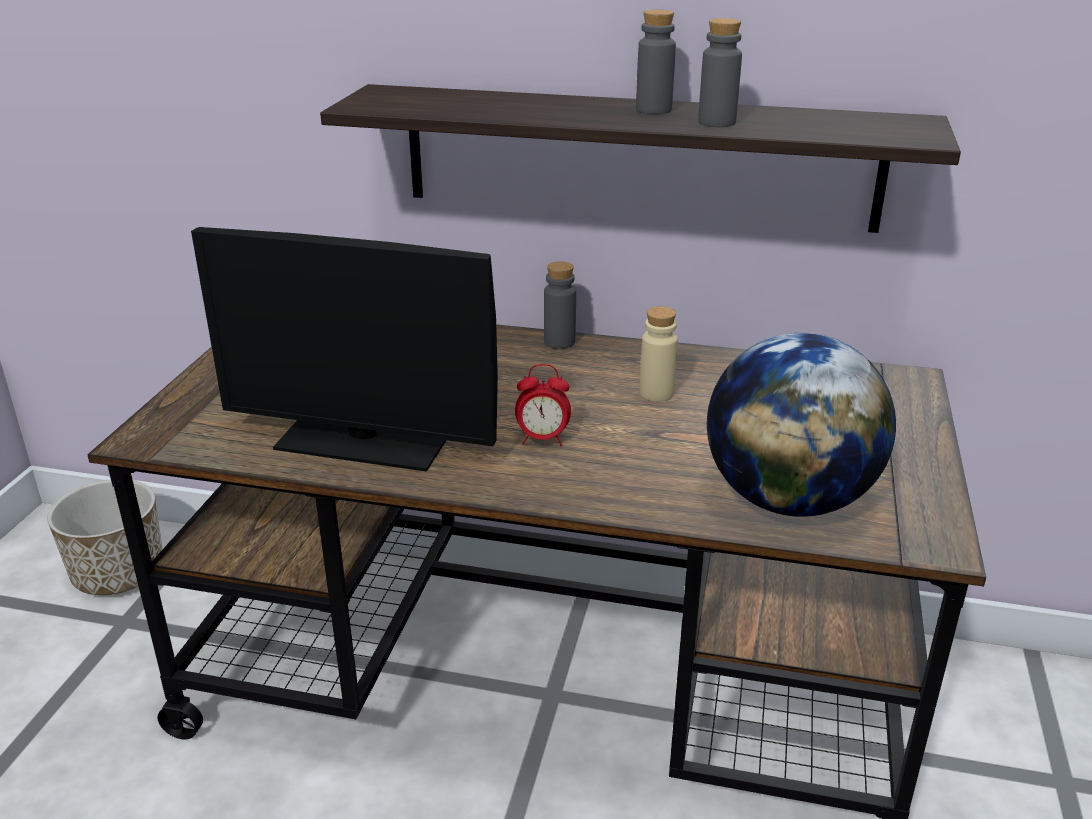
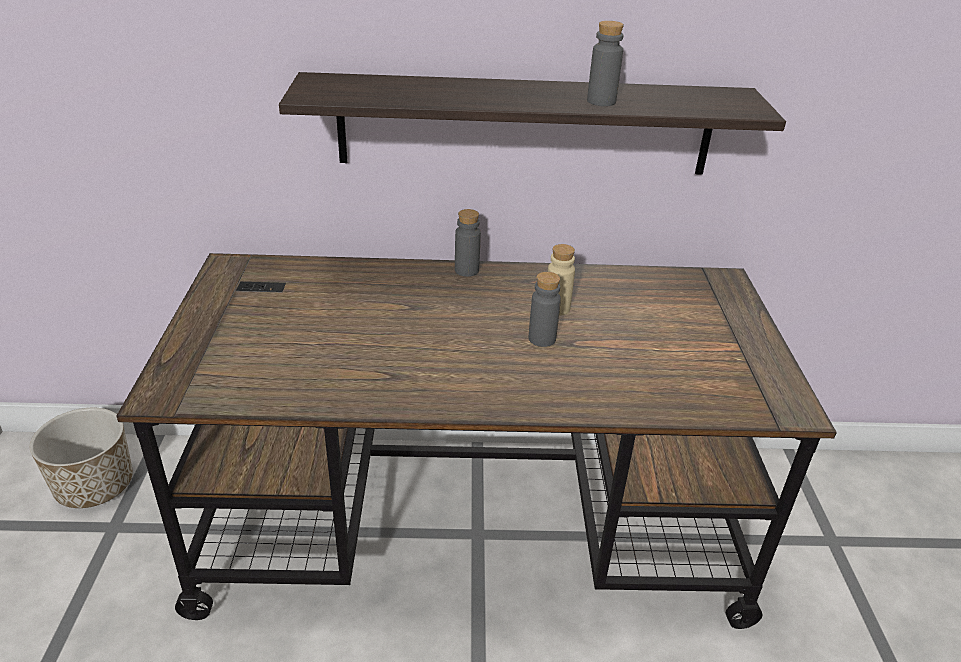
camera: 15 degrees left, 5 degrees up
(363, 441) = (350, 375): monitor -> none
(542, 439) = (489, 358): alarm clock -> none
(653, 110) = (546, 91): grey bottle -> grey bottle (542, 339)
(788, 499) = (685, 387): globe -> none

